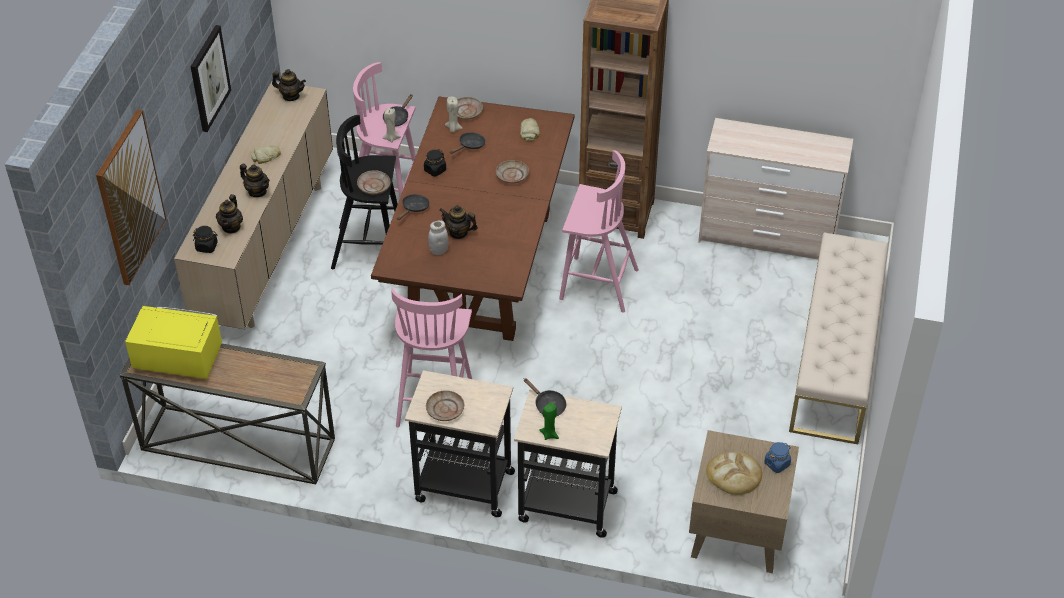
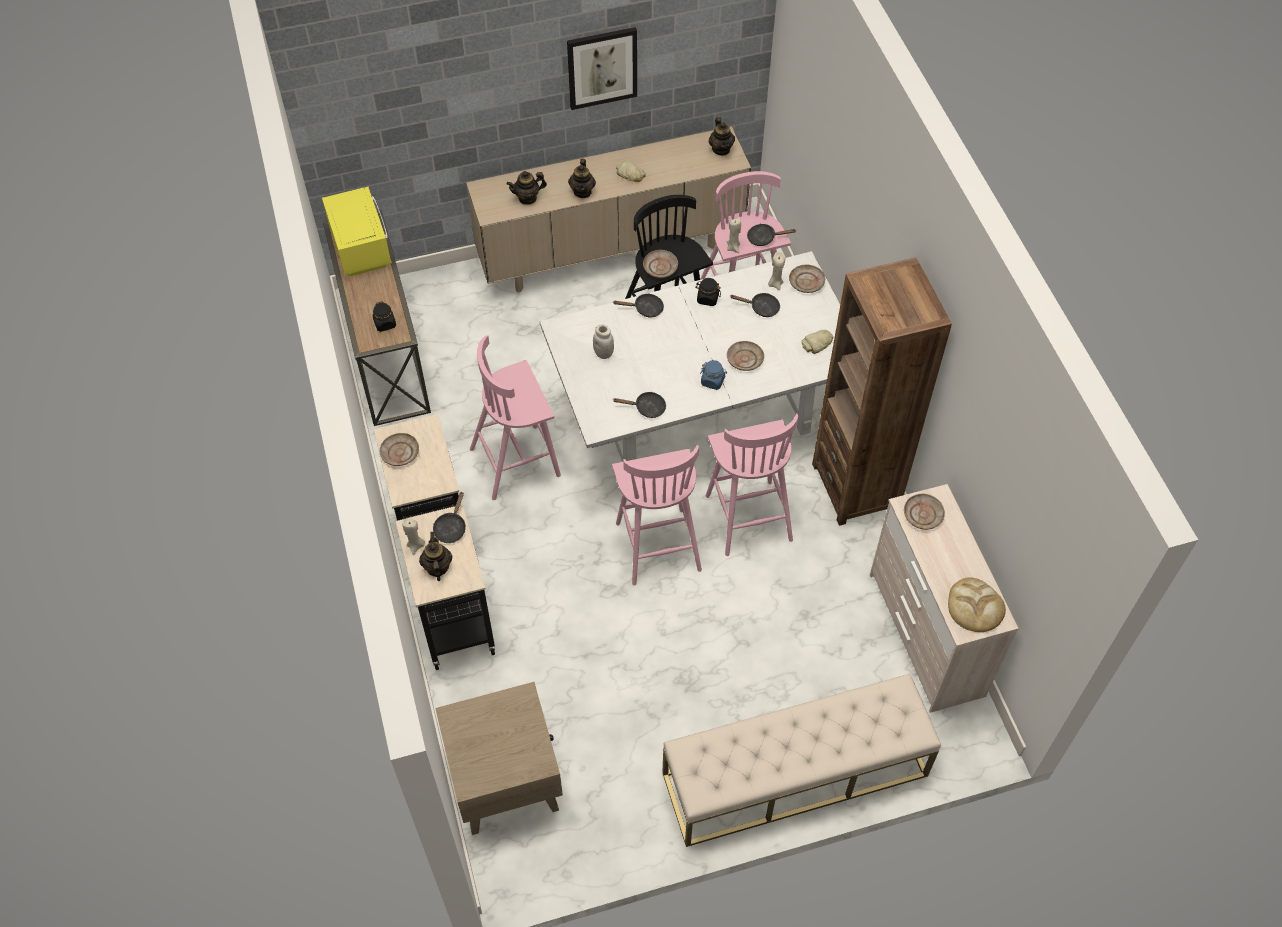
camera: 60 degrees right, 10 degrees up
(130, 198) = (404, 97): picture -> none
(207, 247) = (493, 195): black jar -> black jar (385, 324)
(458, 233) = (637, 357): teapot -> teapot (437, 567)
(480, 269) = (699, 414): brown dining table -> white dining table
(514, 248) = (646, 408): none -> black frying pan
(549, 434) = (416, 546): green candle -> beige candle
(582, 347) = (657, 543): none -> pink stool
(732, 140) = (923, 515): none -> beige plate
(734, 475) = (488, 730): bread -> bread (974, 607)
(777, 464) = (525, 763): blue jar -> blue jar (713, 381)

